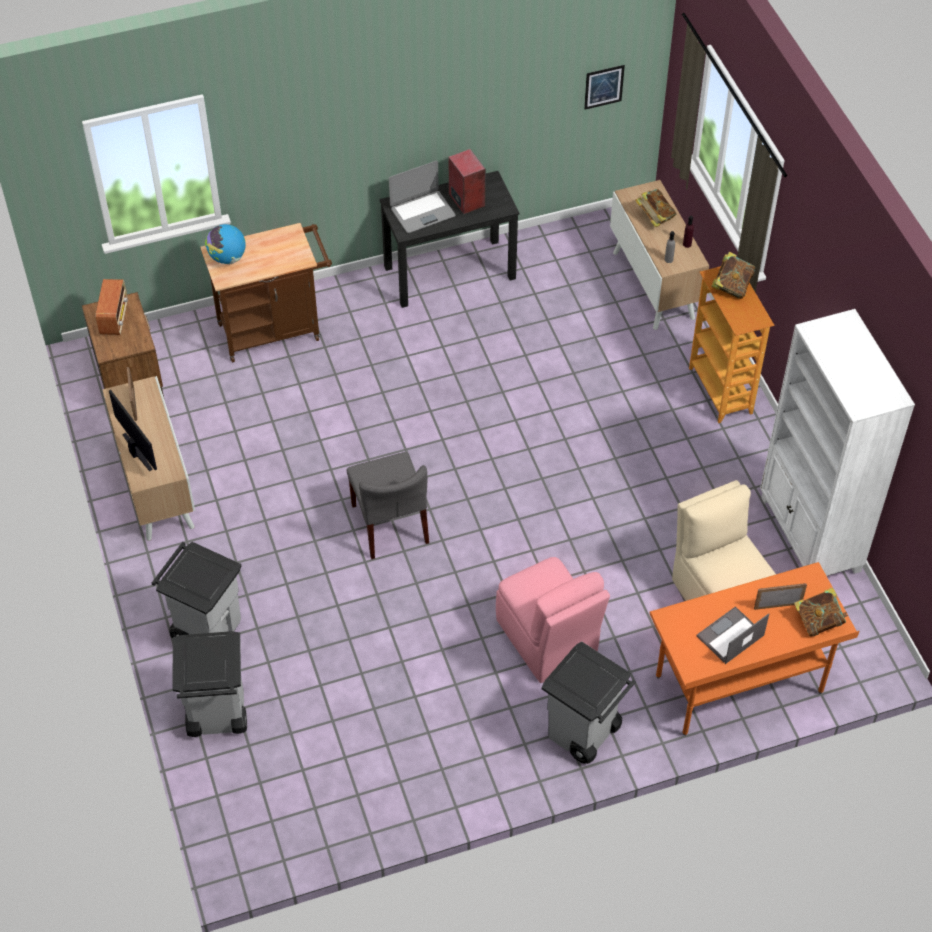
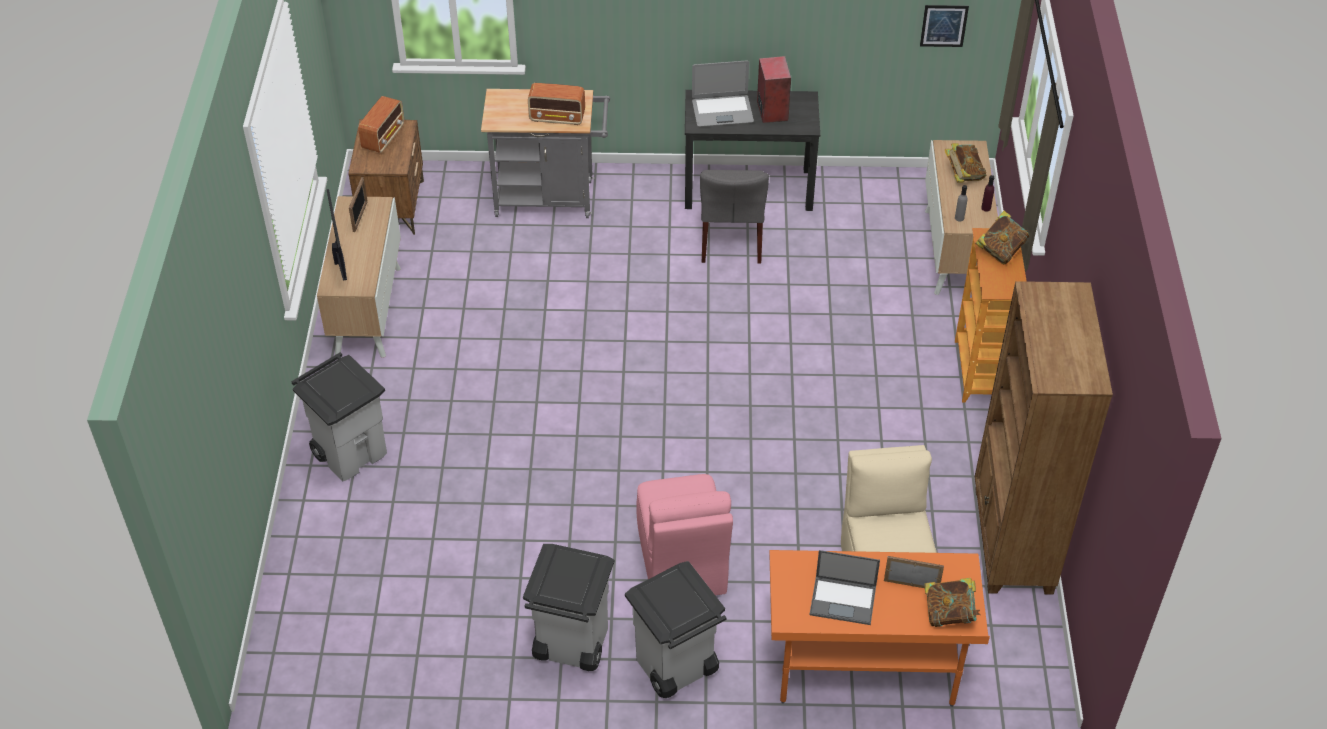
camera: 20 degrees right, 5 degrees down
(216, 715) = (318, 536): grey trash can -> grey trash can (570, 645)
(227, 258) = (507, 104): globe -> none
(275, 329) = (551, 198): brown cart -> grey cart
(281, 259) = (558, 118): none -> radio
(390, 524) = (575, 407): grey chair -> grey chair (731, 239)
(730, 636) = (844, 600): laptop -> laptop turned 150 degrees counterclockwise
(809, 535) = (1012, 541): white bookcase -> brown bookcase

